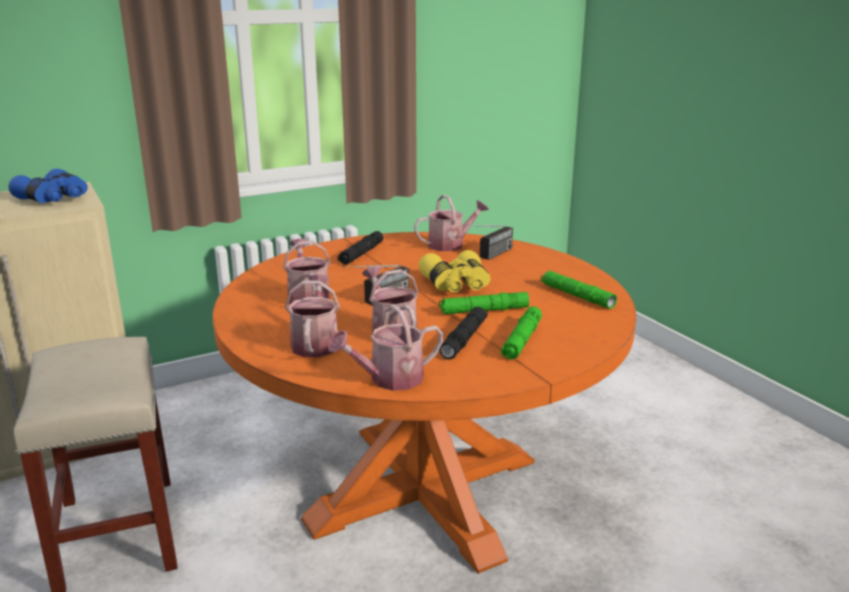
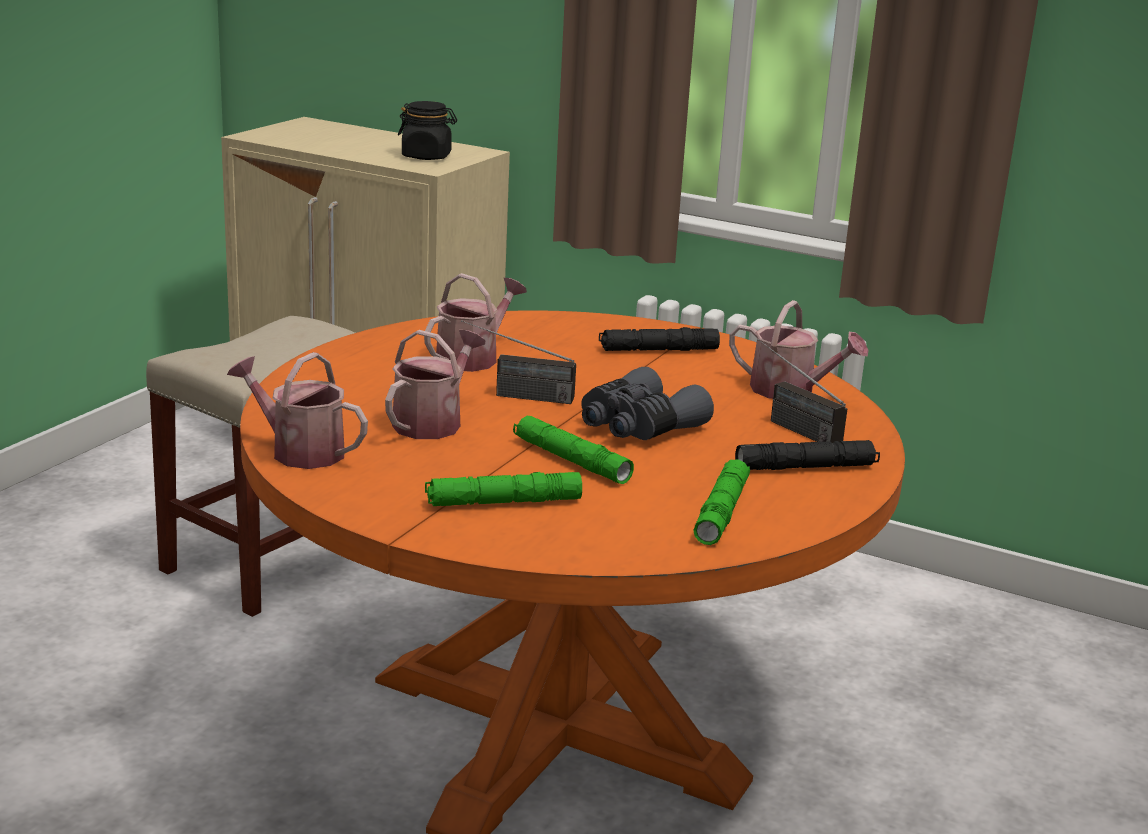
camera: 55 degrees right, 0 degrees up
(54, 199) = (427, 156): blue binoculars -> black jar
(315, 342) = (352, 393): watering can -> none
(456, 285) = (638, 426): yellow binoculars -> grey binoculars
(464, 339) = (461, 467): black flashlight -> black flashlight (806, 467)
(490, 256) = (788, 425): radio -> radio turned 45 degrees clockwise

